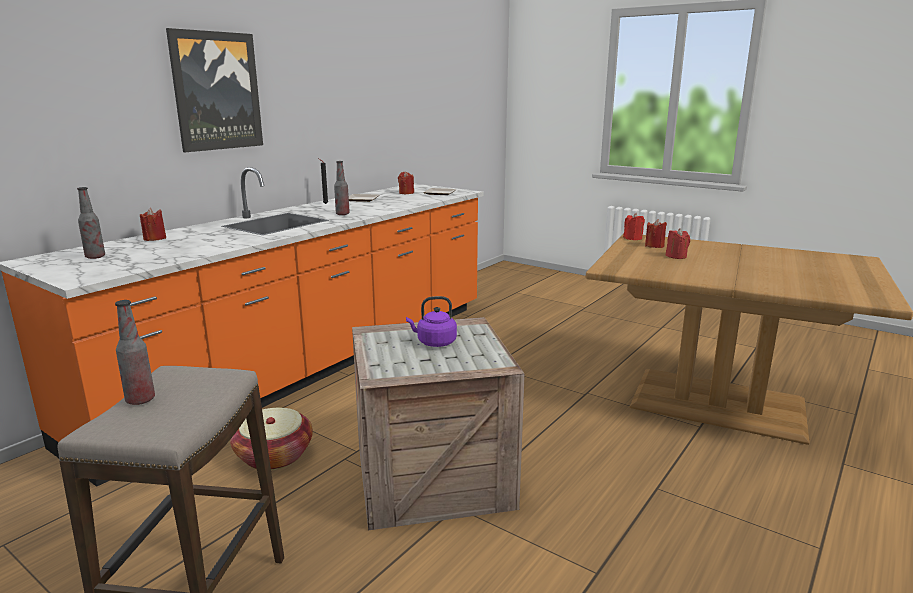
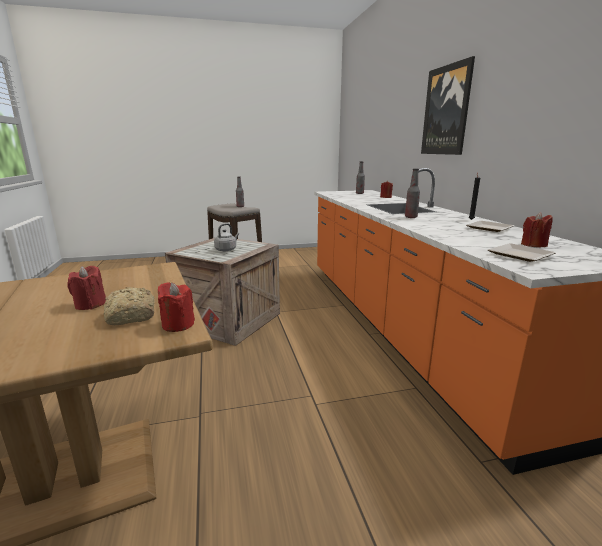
camera: 130 degrees right, 0 degrees up
(274, 456) = (300, 298): basket -> none
(434, 342) = (226, 249): purple kettle -> grey kettle
(654, 246) = (131, 316): red candle -> bread

